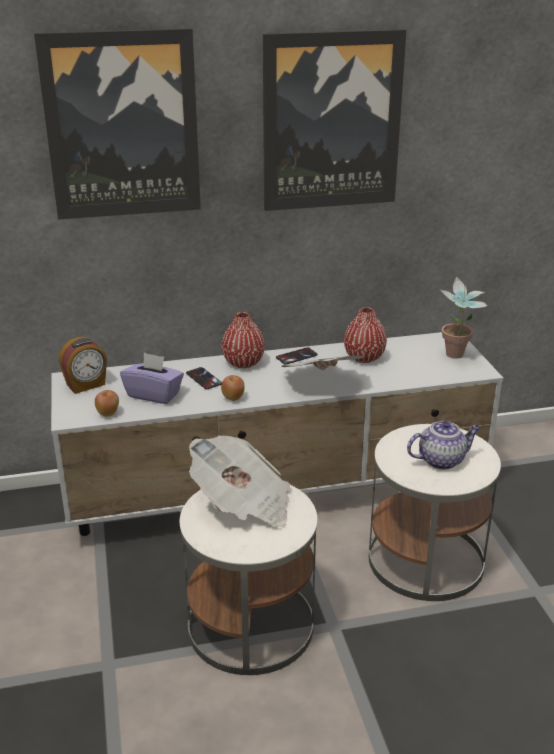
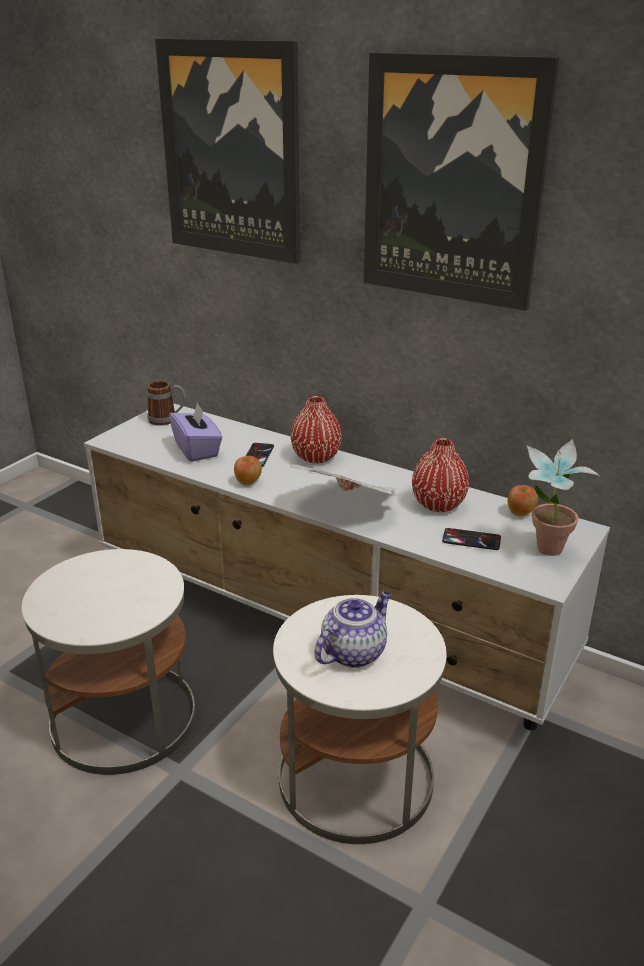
camera: 45 degrees right, 0 degrees up
(86, 385) = (168, 420): alarm clock -> mug
(108, 413) = (139, 449): apple -> apple (520, 513)
(243, 504) = (116, 579): newspaper -> none
(296, 356) = (374, 473): phone -> phone (471, 539)
(442, 460) = (353, 652): teapot -> teapot turned 75 degrees counterclockwise

